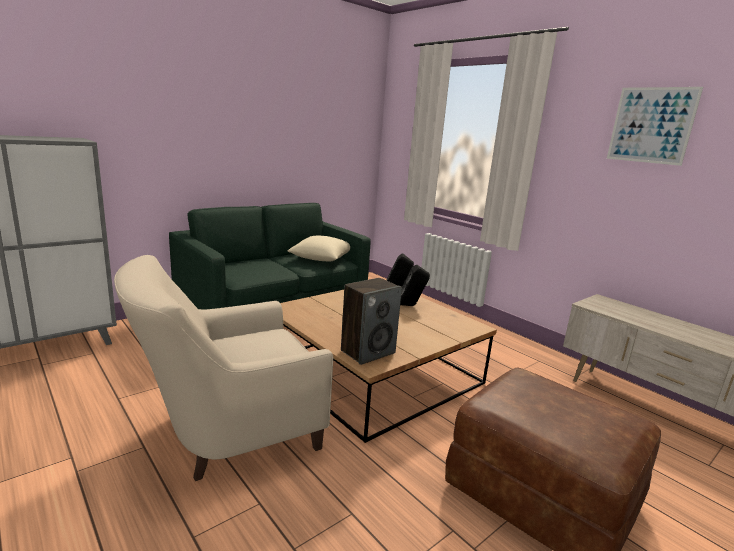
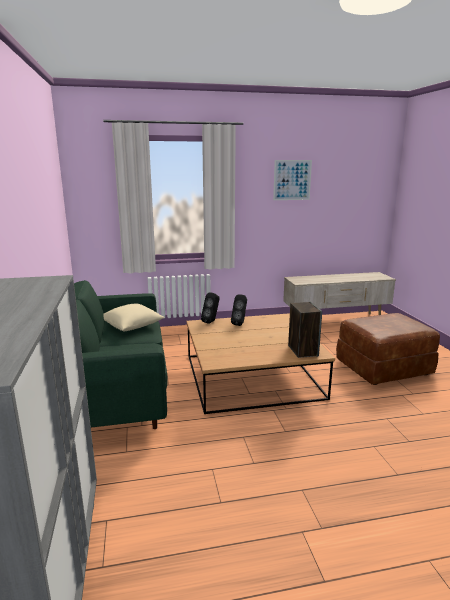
camera: 60 degrees left, 0 degrees up
(228, 434) = (301, 448): beige armchair -> none

